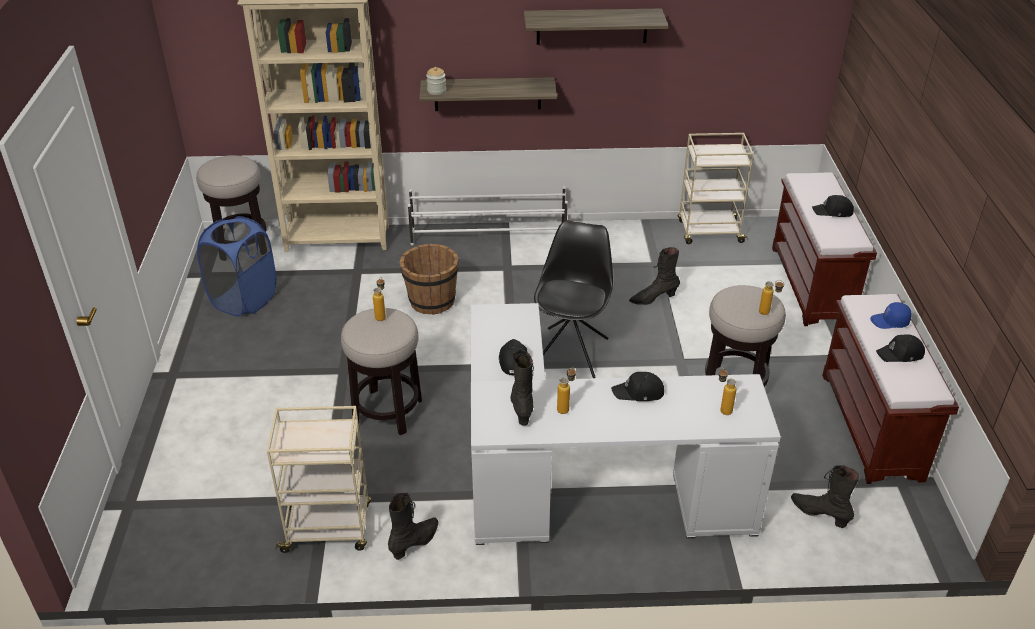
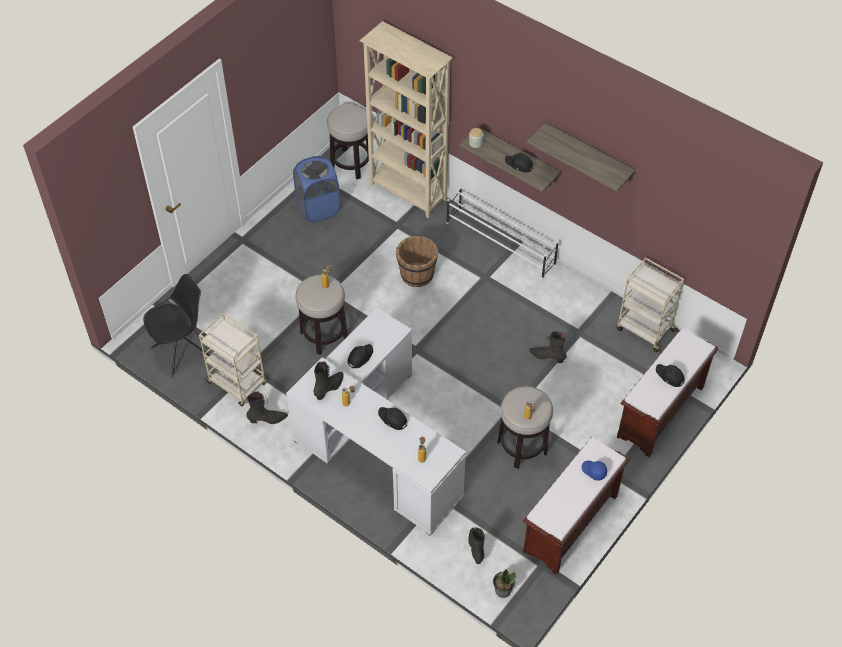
camera: 40 degrees right, 15 degrees up
(571, 351) = (458, 361): black chair -> black chair (183, 352)
(900, 354) = (570, 494): black cap -> black cap (519, 165)
(901, 536) = (502, 590): none -> potted plant

